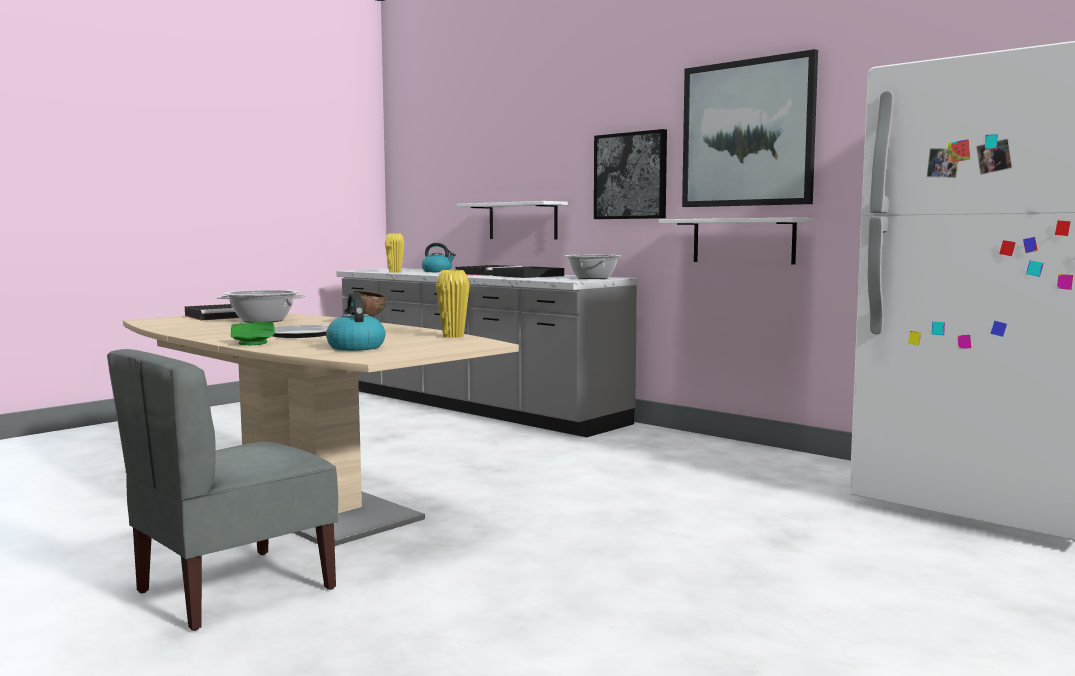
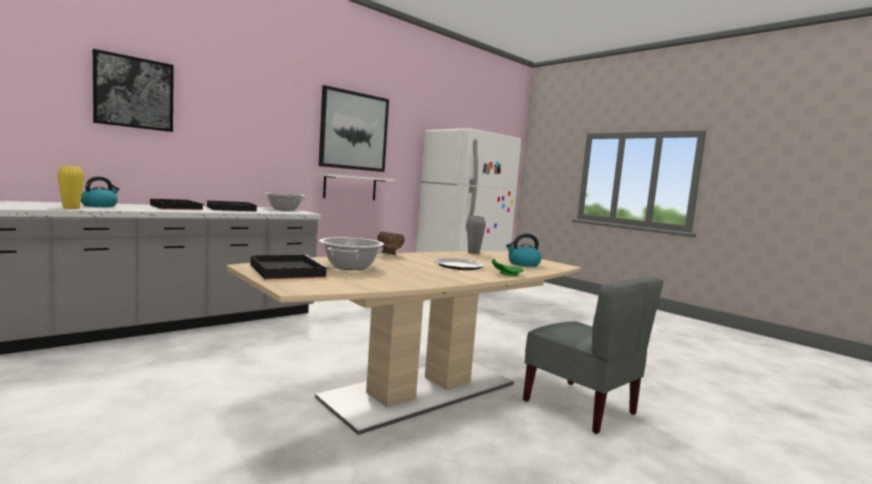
camera: 85 degrees left, 0 degrees up
(453, 336) = (473, 253): yellow vase -> grey vase
(522, 221) = (172, 161): white shelf -> none
(630, 176) = (281, 141): picture -> picture (134, 93)

